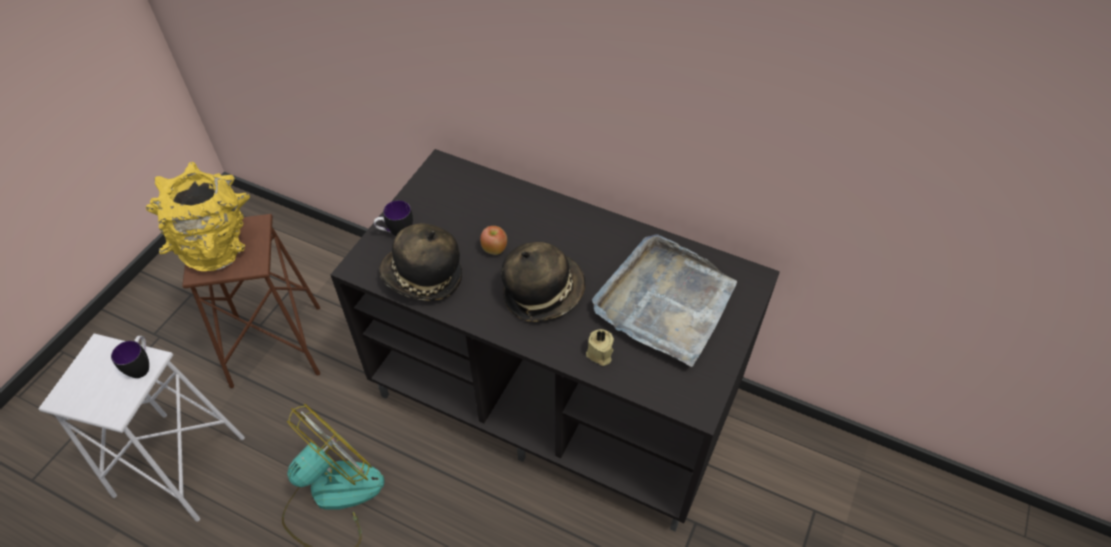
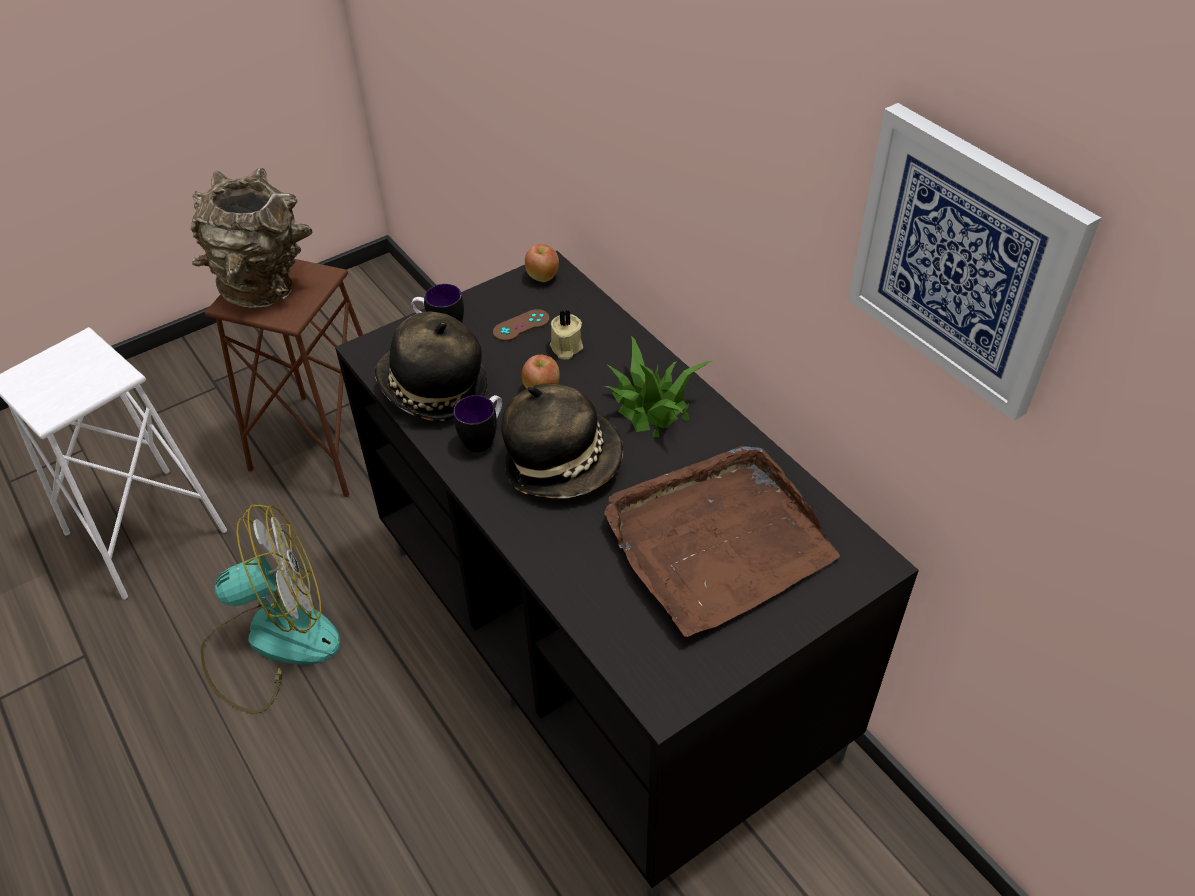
camera: 30 degrees right, 5 degrees down
(142, 365) = (107, 378): mug -> mug (484, 438)
(218, 248) = (266, 286): yellow vase -> brown vase
(439, 171) = (543, 277): none -> apple
(449, 210) = (521, 325): none -> brown game controller
(570, 233) = (651, 406): none -> potted plant
(599, 354) = (580, 569): beige candle -> beige candle (565, 348)
(665, 302) = (717, 542): grey tray -> brown tray
(796, 89) = (963, 260): none -> picture

